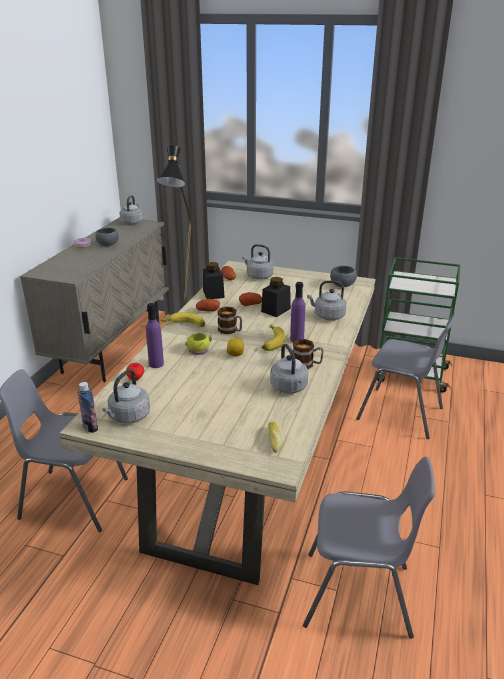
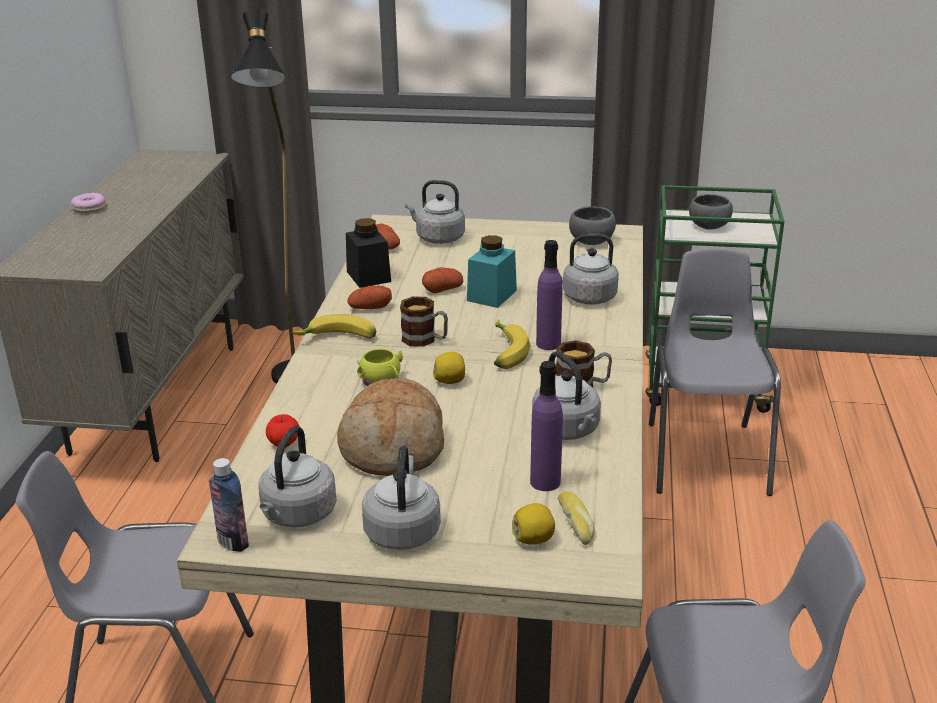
camera: 10 degrees left, 0 degrees up
(108, 244) = (138, 202): grey bowl -> grey bowl (709, 226)
(132, 222) = (168, 157): grey kettle -> grey kettle (402, 530)
(156, 364) = (312, 413): purple bottle -> purple bottle (545, 482)
(192, 386) = (393, 447): none -> bread
(248, 445) = (533, 539): none -> lemon
(276, 310) = (491, 295): black jar -> turquoise jar
(401, 414) = (706, 457): grey chair -> grey chair turned 105 degrees counterclockwise

